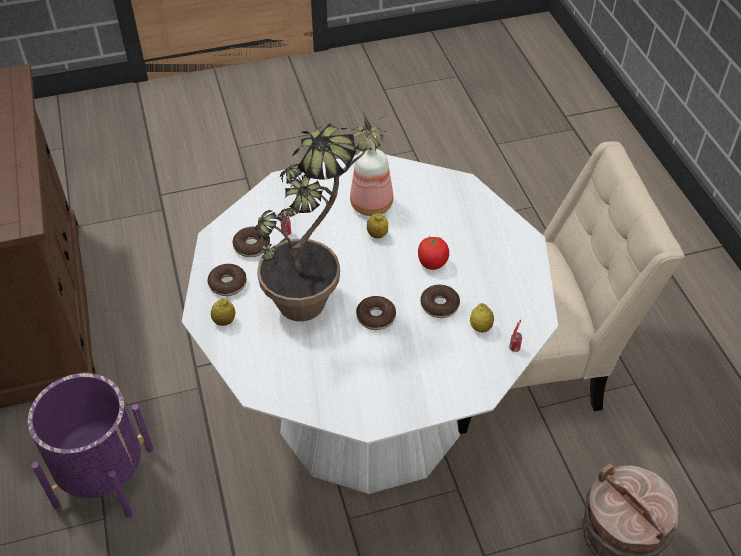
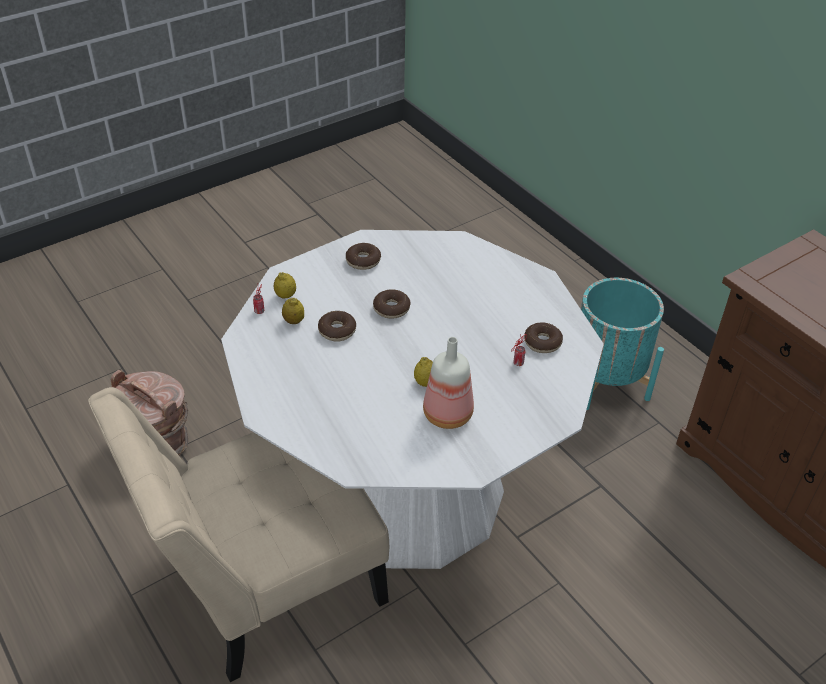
camera: 160 degrees right, 5 degrees down
(104, 477) = (605, 380): purple planter -> turquoise planter
(224, 321) = (519, 278): lemon -> lemon (285, 295)
(227, 284) = (539, 306): donut -> donut (363, 261)
(317, 295) = (454, 314): potted plant -> none
(432, 263) = (357, 367): tomato -> none

